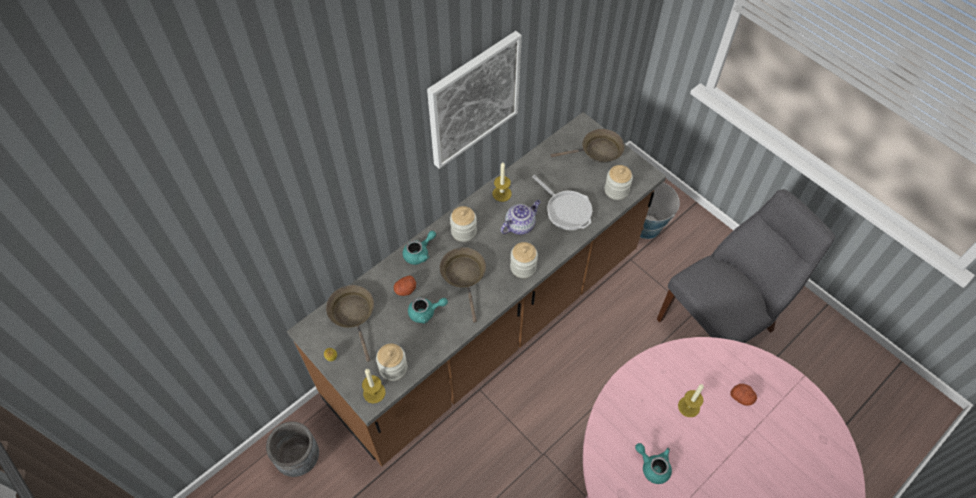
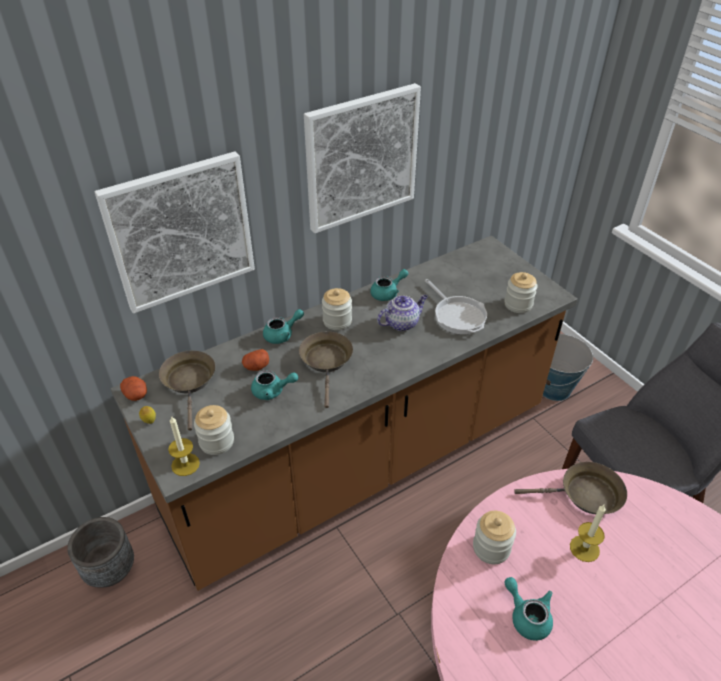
camera: 10 degrees right, 15 degrees down
(335, 206) = (181, 232): none -> picture
(502, 193) = (388, 293): candle -> turquoise teapot
(523, 267) = (396, 362): jar -> jar (491, 547)
(598, 151) = (502, 269): brown frying pan -> brown frying pan (585, 495)
(742, 397) = (659, 548): potato -> potato (136, 395)

